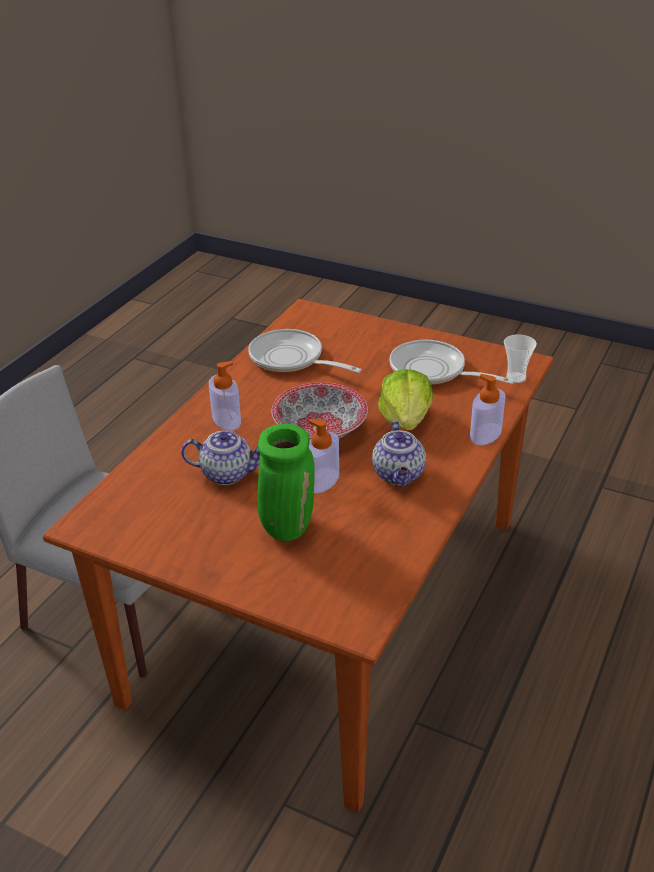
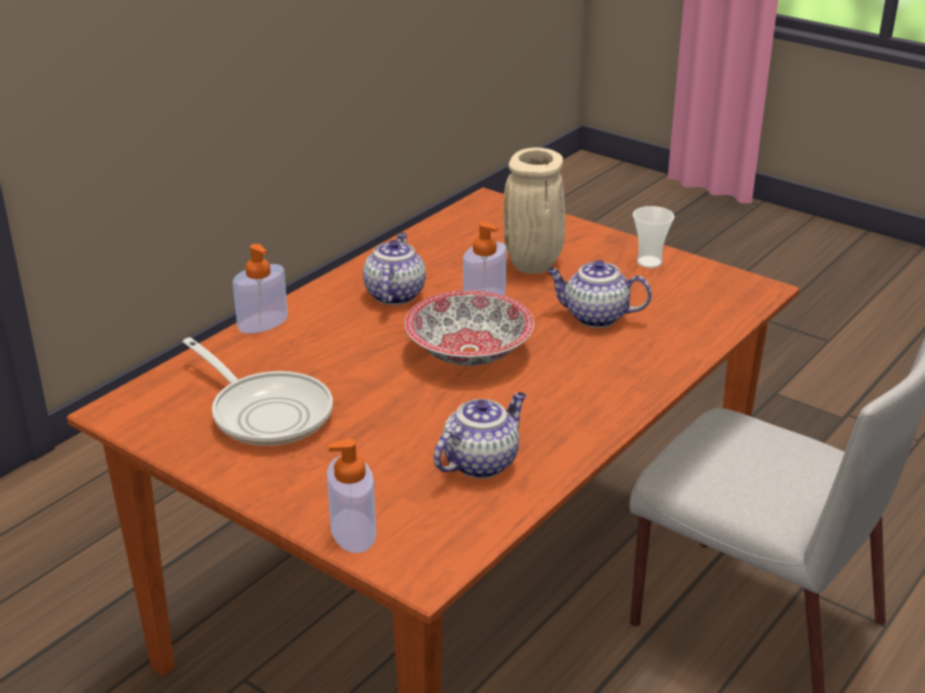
camera: 170 degrees left, 5 degrees down
(226, 419) = (594, 378): soap dispenser -> soap dispenser (353, 531)
(286, 526) = (534, 266): green vase -> beige vase
(291, 359) = (481, 462): frying pan -> teapot
(406, 418) = (349, 351): lettuce -> none
(516, 378) = (156, 387): cup -> cup (649, 262)

